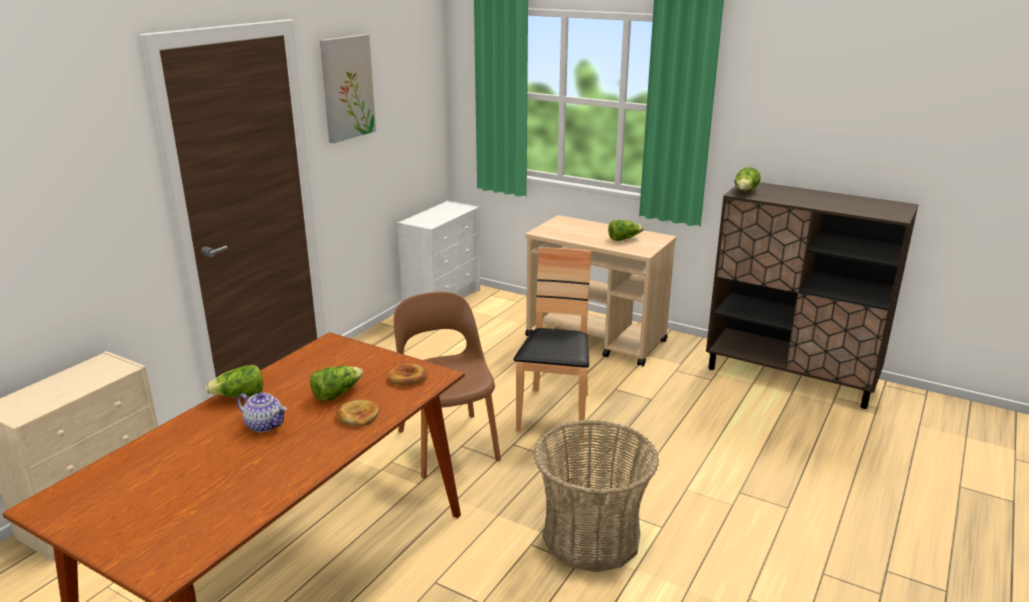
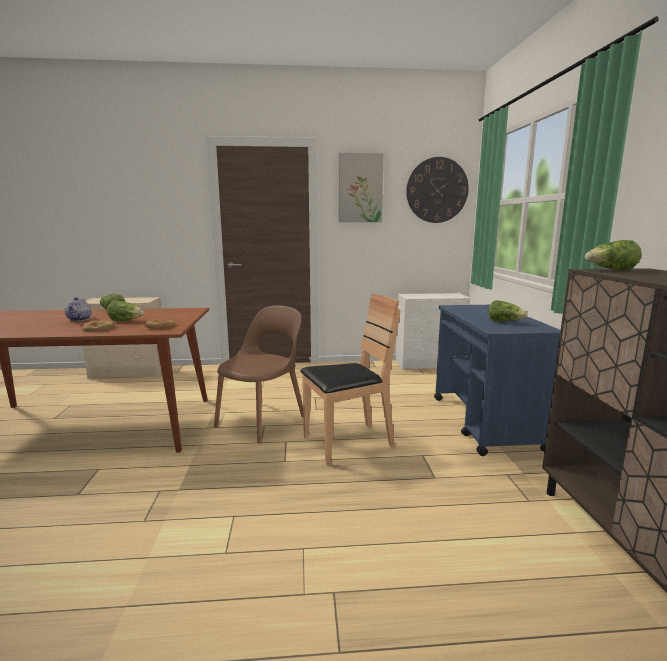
camera: 55 degrees right, 10 degrees down
(417, 75) = (437, 190): none -> wall clock
(591, 537) = (185, 516): basket -> none
(596, 339) = (485, 423): beige cart -> blue cart

